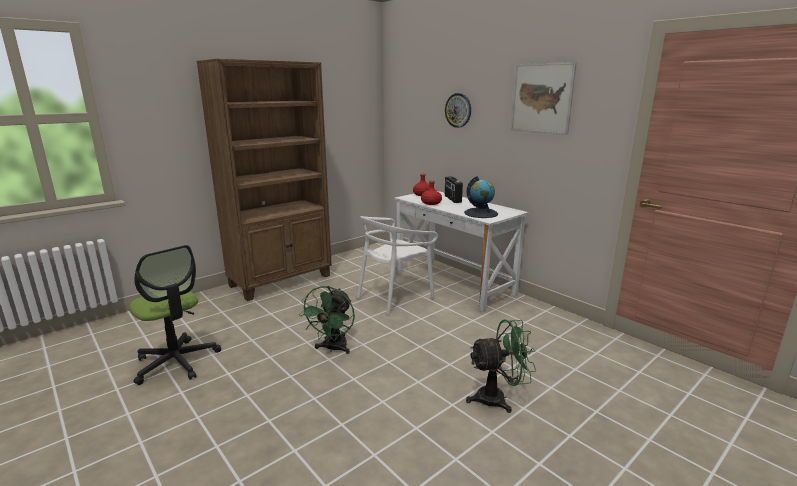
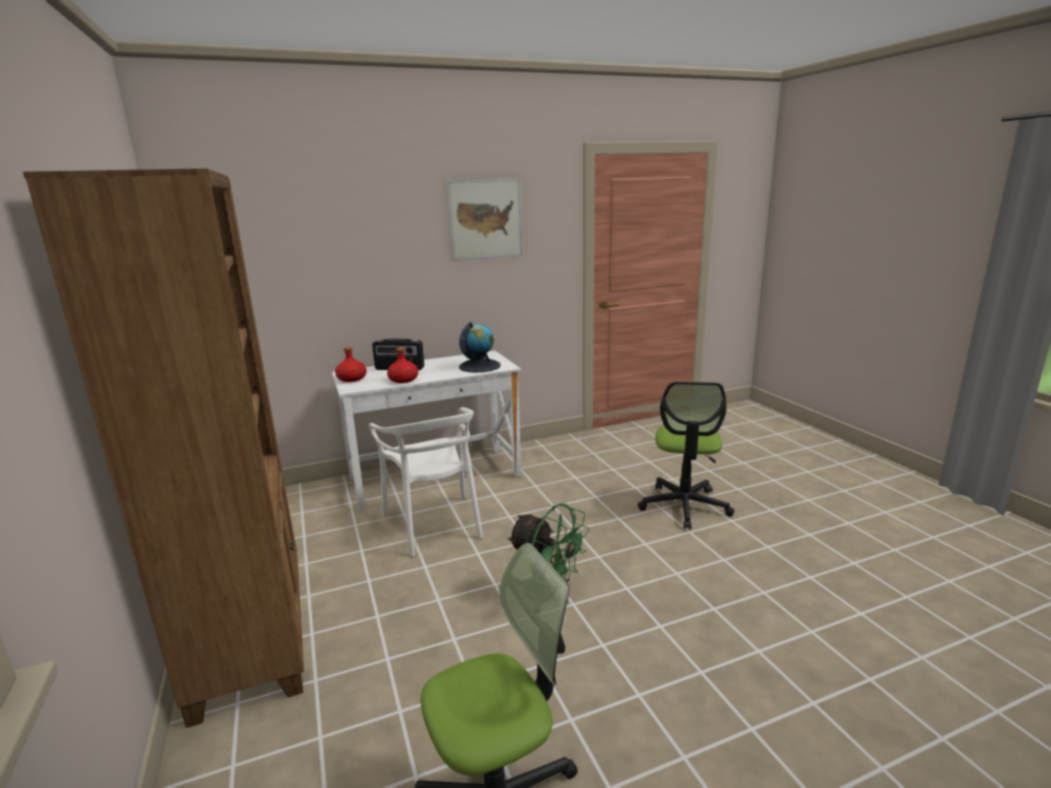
camera: 70 degrees left, 0 degrees up
(458, 110) = (357, 246): wall clock -> none
(498, 398) = (684, 506): green fan -> office chair

